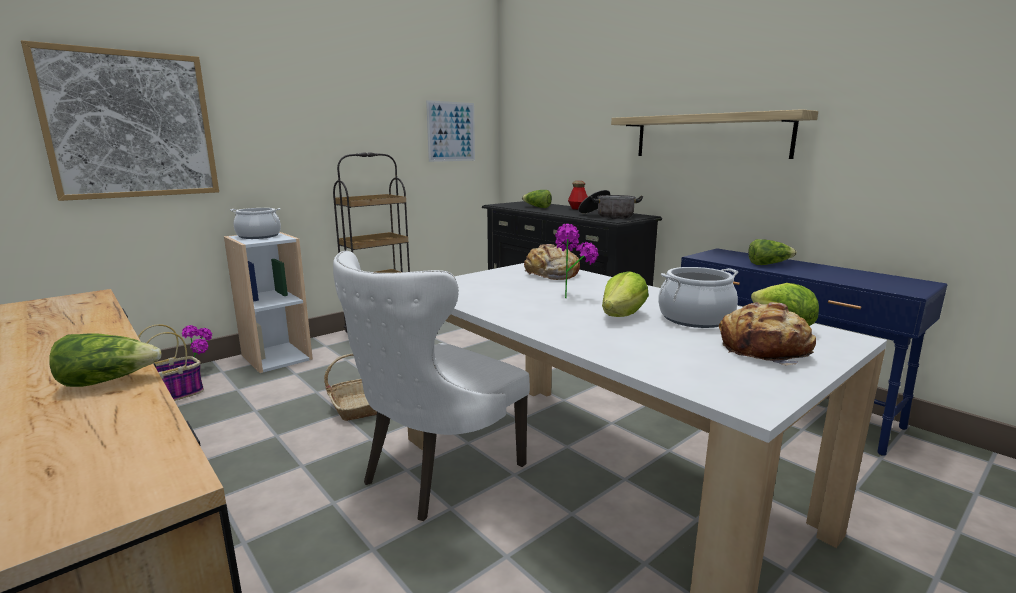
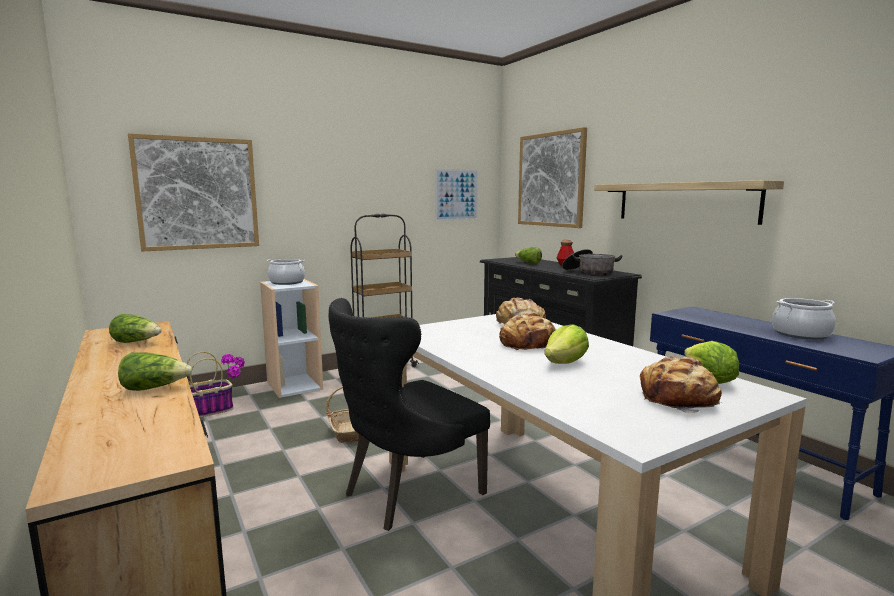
camera: 10 degrees right, 5 degrees down
(436, 473) = (407, 492): white chair -> black chair
(557, 114) = (551, 180): none -> picture
(571, 296) = (528, 344): potted plant -> bread
(695, 318) = (630, 369): cooking pot -> cooking pot (801, 334)
(768, 264) = (734, 323): lettuce -> lettuce (137, 342)

